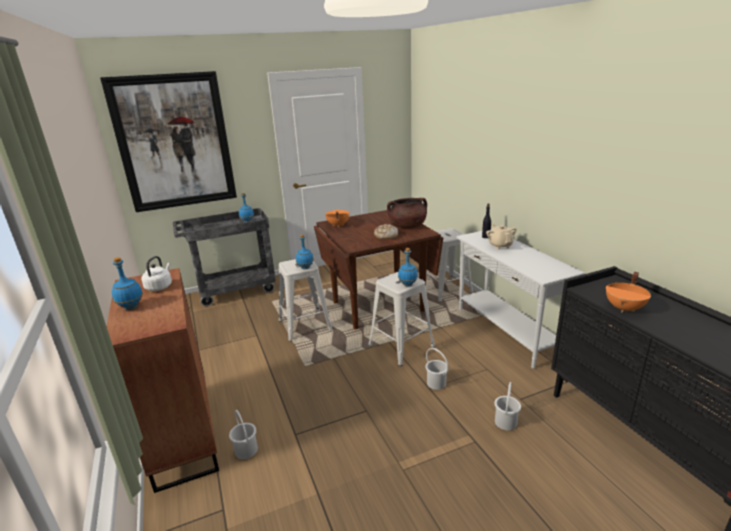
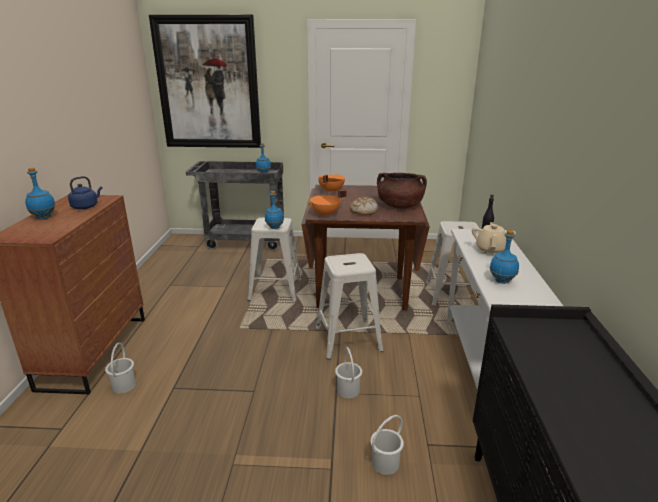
camera: 25 degrees right, 0 degrees up
(160, 286) = (86, 207): white kettle -> blue kettle
(408, 284) = (352, 269): blue bottle -> blue bottle (502, 281)
(625, 308) = (540, 365): orange cooking pot -> orange cooking pot (325, 214)

